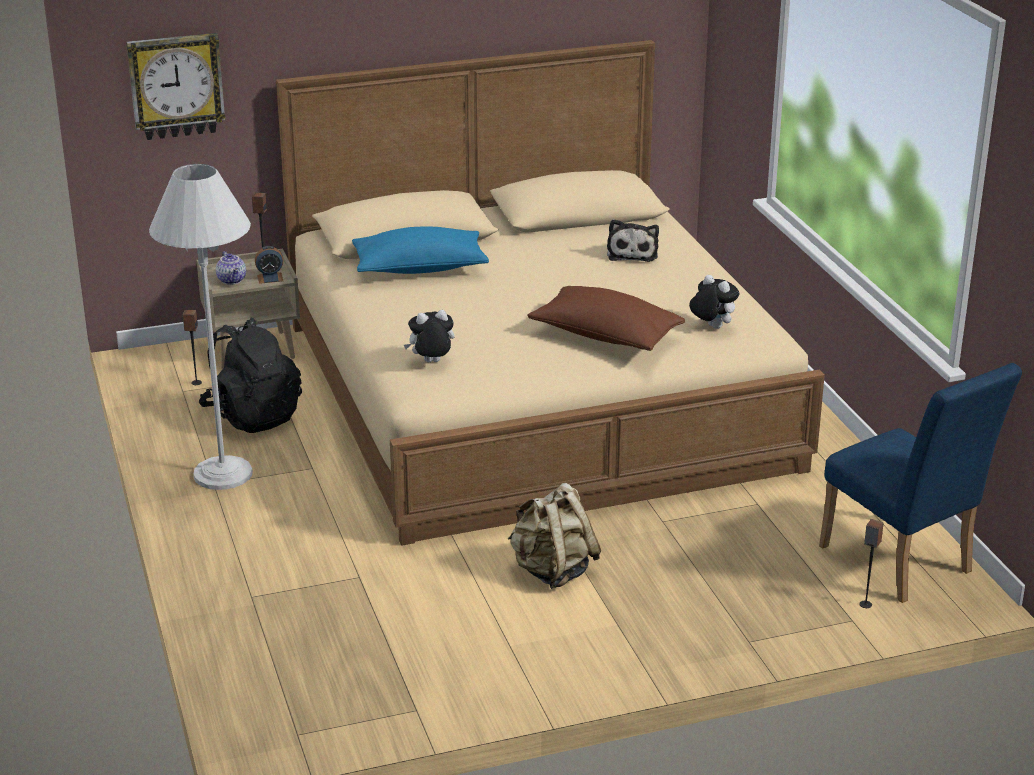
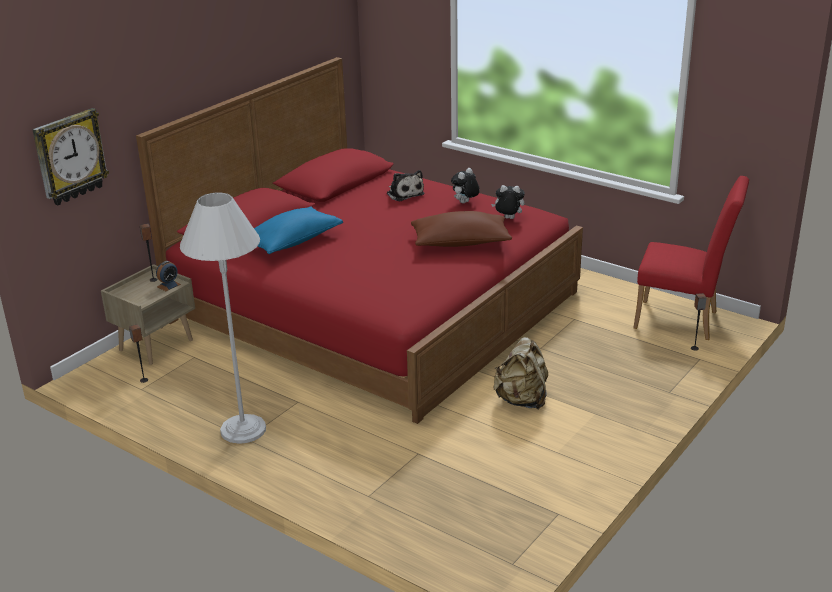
camera: 35 degrees left, 0 degrees up
(232, 280) = (143, 295): teapot -> none
(252, 416) = (213, 386): black backpack -> none
(431, 363) = (384, 293): plush toy -> plush toy (465, 203)
(535, 394) = (374, 306): beige bed -> red bed
(902, 565) = (683, 321): blue chair -> red chair

